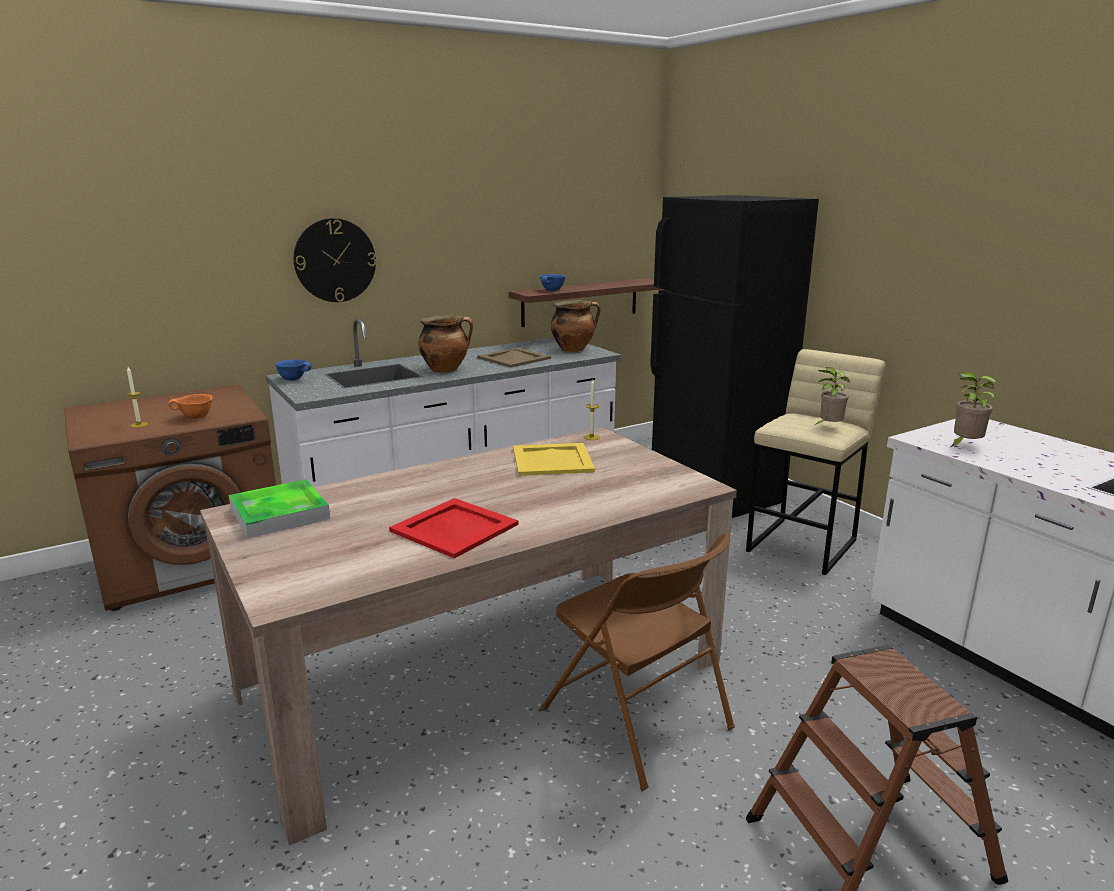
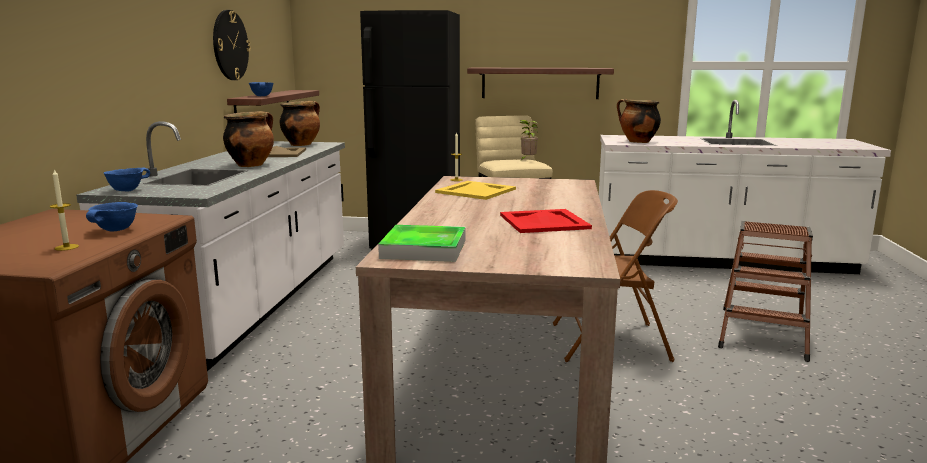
camera: 50 degrees left, 5 degrees down
(195, 417) = (115, 230): orange bowl -> blue bowl
(335, 260) = (116, 60): wall clock -> wall clock (230, 45)
(914, 311) = (540, 83): none -> shelf
(964, 445) = (637, 142): potted plant -> cooking pot

